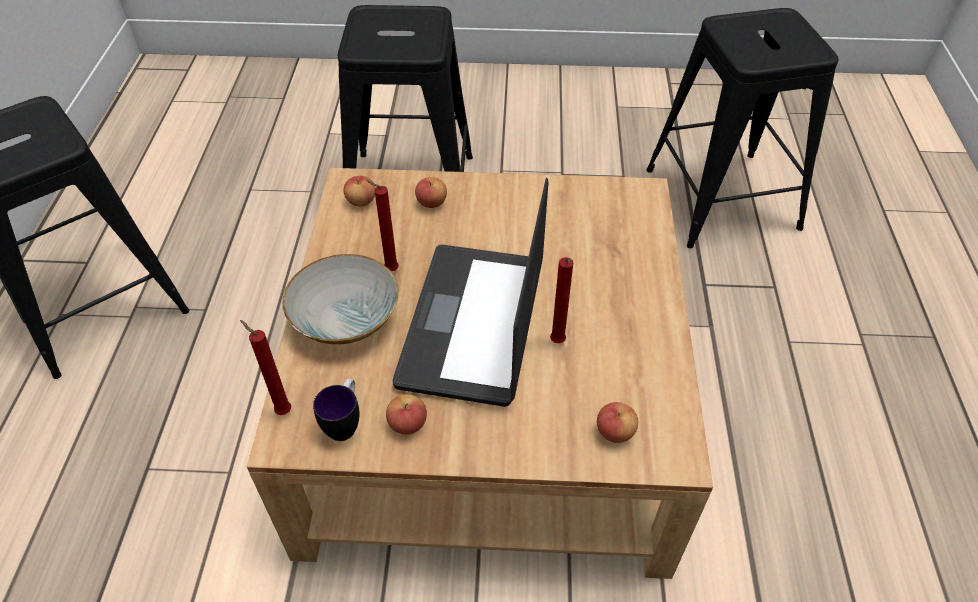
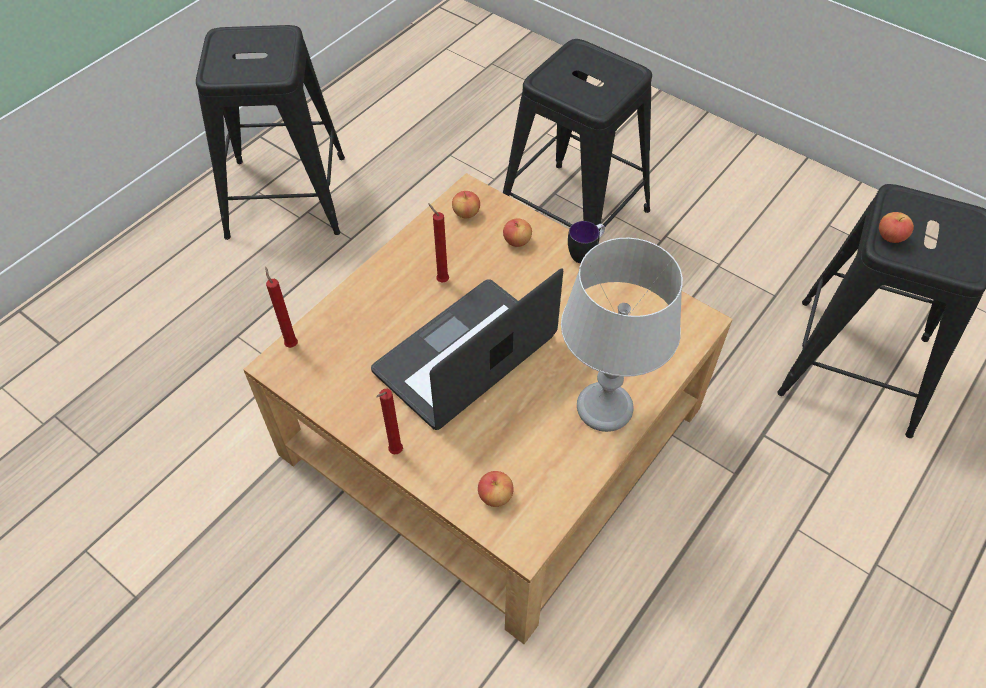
camera: 35 degrees right, 5 degrees up
(344, 319) = (381, 301): bowl -> none
(345, 423) = (322, 376): mug -> mug (585, 253)
(407, 424) = (360, 401): apple -> apple (890, 237)
(557, 343) = (513, 405): red candle -> red candle (394, 452)
(636, 301) = (605, 408): none -> grey table lamp

